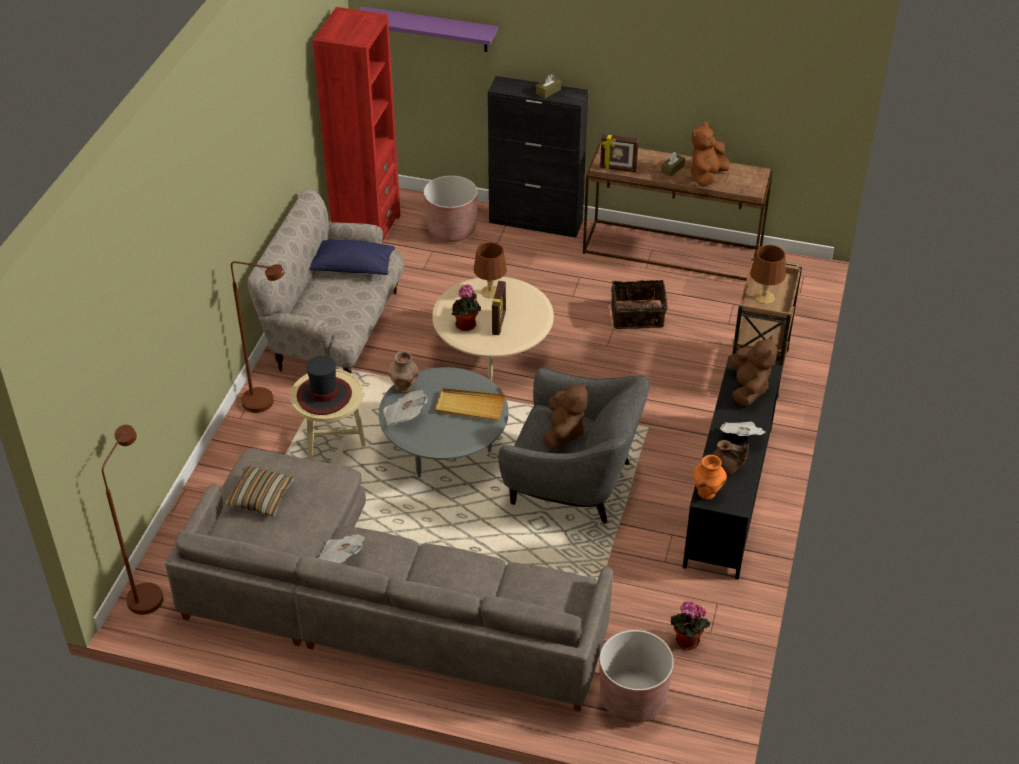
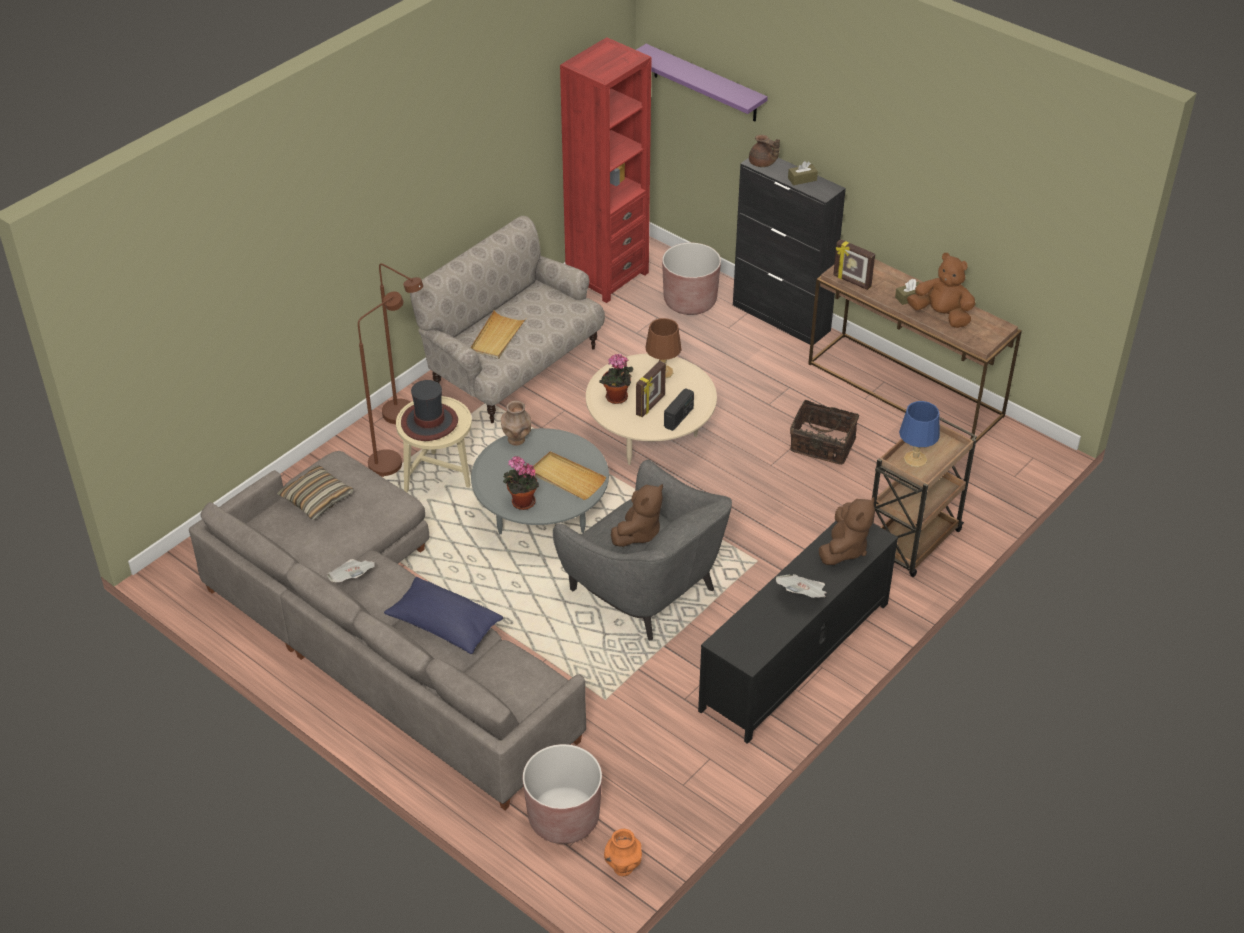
camera: 25 degrees right, 0 degrees up
(148, 592) = (194, 556): brown floor lamp -> brown floor lamp (391, 459)
(328, 304) = (497, 337): none -> beige tray
(351, 267) = (542, 308): blue pillow -> blue pillow (444, 625)
(404, 416) = (499, 467): newspaper -> none
(529, 326) = (679, 417): none -> radio
(686, 642) = (652, 785): potted plant -> potted plant (521, 503)
(706, 176) = (941, 315): brown plush toy -> brown plush toy turned 60 degrees clockwise
(706, 493) = (726, 638): orange vase -> orange vase (623, 868)
(725, 468) = (763, 620): brown teapot -> brown teapot (762, 163)
(763, 297) = (915, 459): brown table lamp -> blue table lamp

